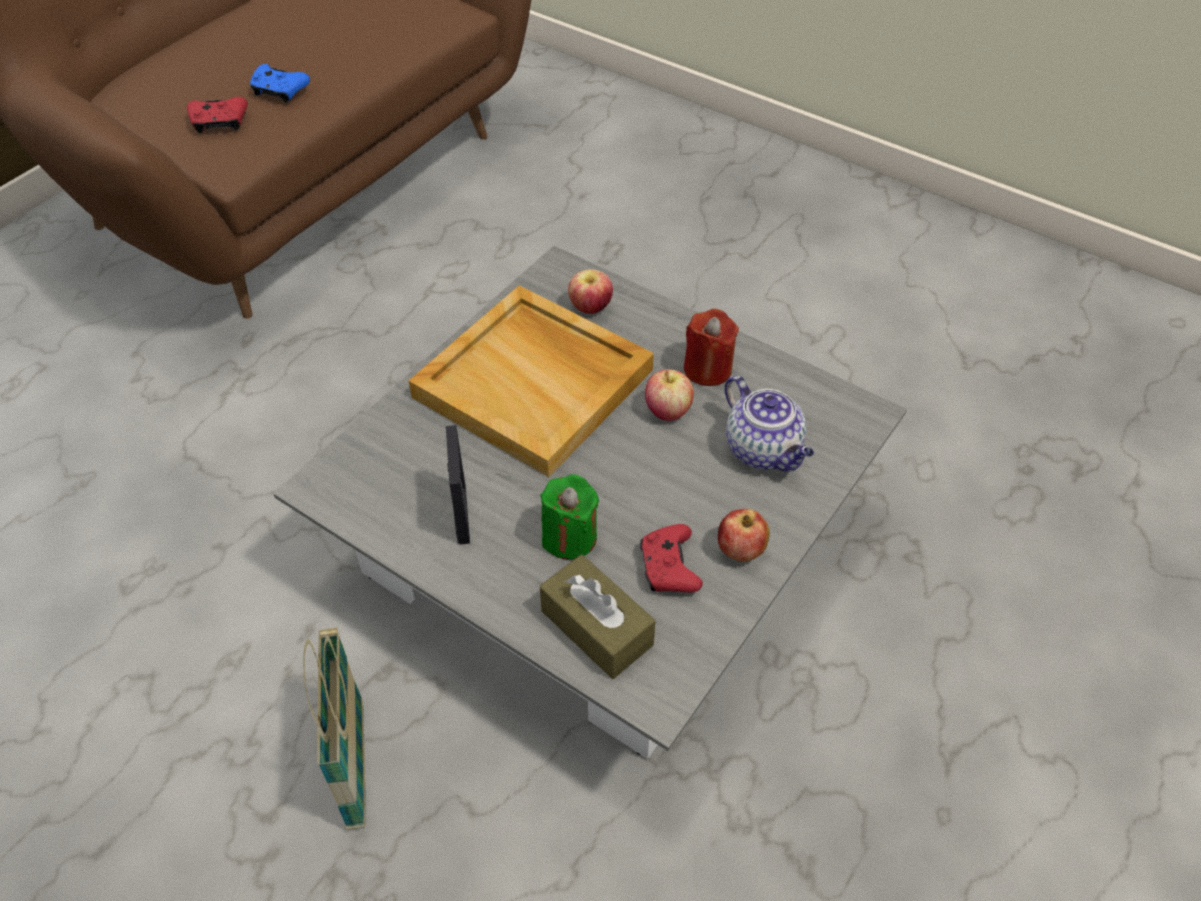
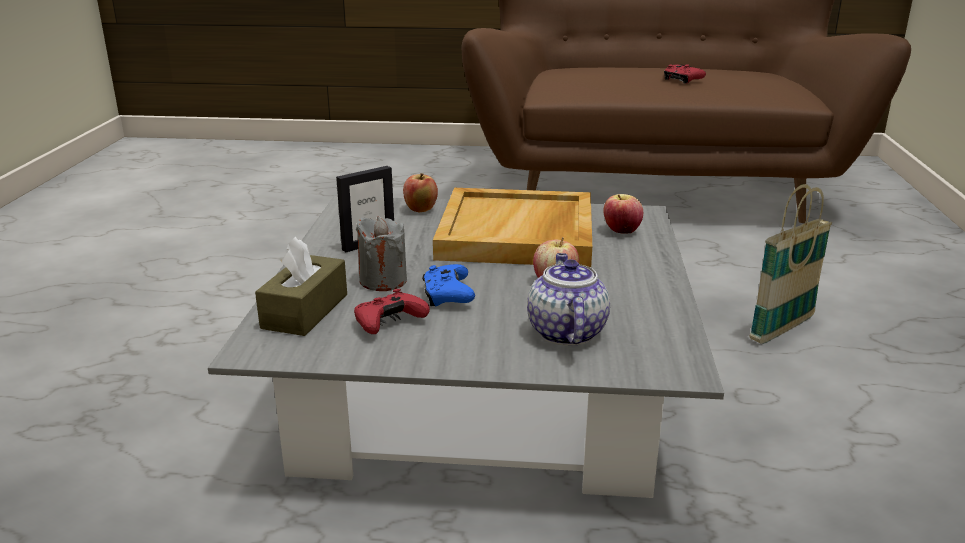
camera: 60 degrees right, 25 degrees down
(219, 123) = (576, 84): red game controller -> red game controller (682, 80)
(279, 91) = (628, 86): blue game controller -> blue game controller (447, 296)
(356, 764) = (213, 357): basket -> basket (782, 329)
(569, 537) = (383, 281): green candle -> grey candle
(707, 369) = (625, 286): red candle -> none
(740, 551) = (437, 348): apple -> apple (420, 210)
(764, 450) = (565, 332): teapot -> teapot turned 150 degrees clockwise

